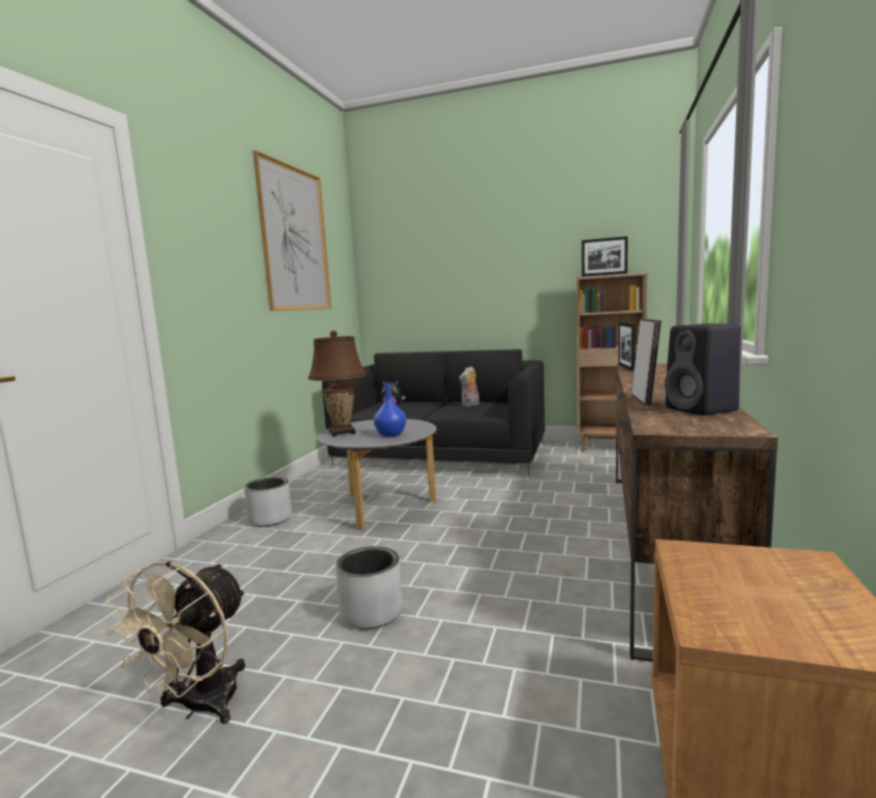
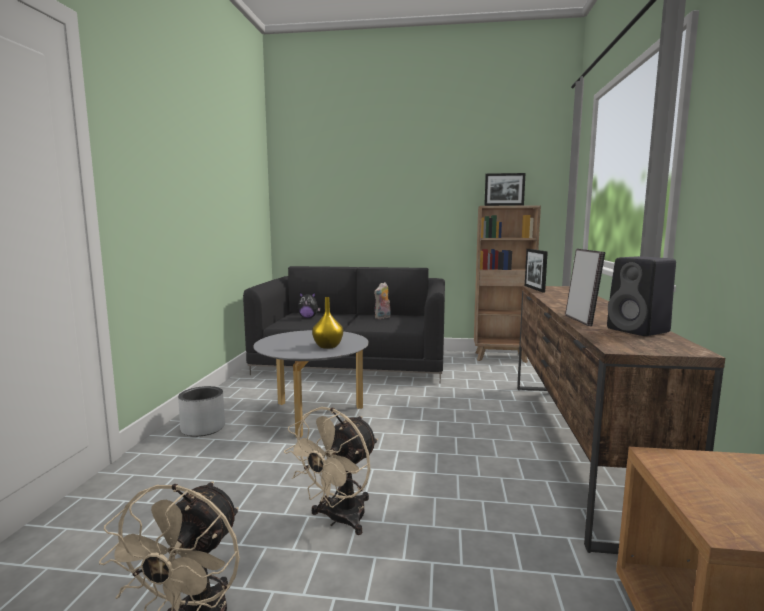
camera: 10 degrees left, 0 degrees up
(295, 239) = (221, 153): picture -> none
(341, 432) = (277, 343): brown table lamp -> none
(372, 612) = (338, 520): grey planter -> beige fan
(391, 434) = (328, 346): blue vase -> yellow vase

